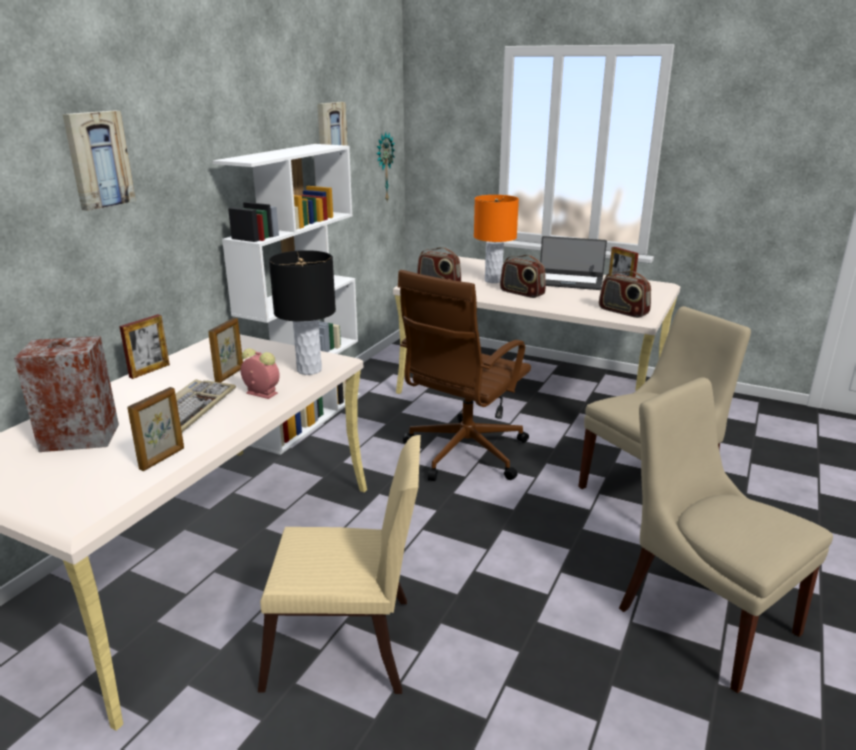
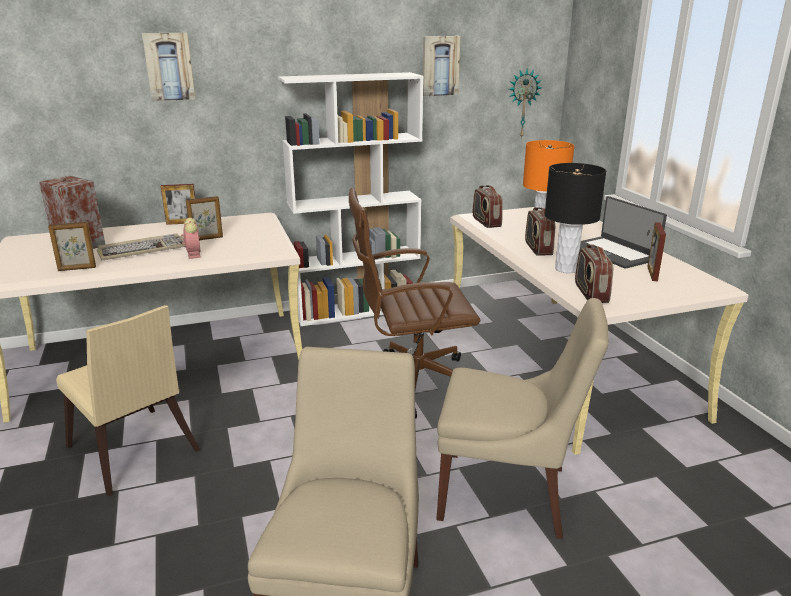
camera: 45 degrees right, 0 degrees up
(309, 370) = (249, 251): black table lamp -> black table lamp (566, 269)

